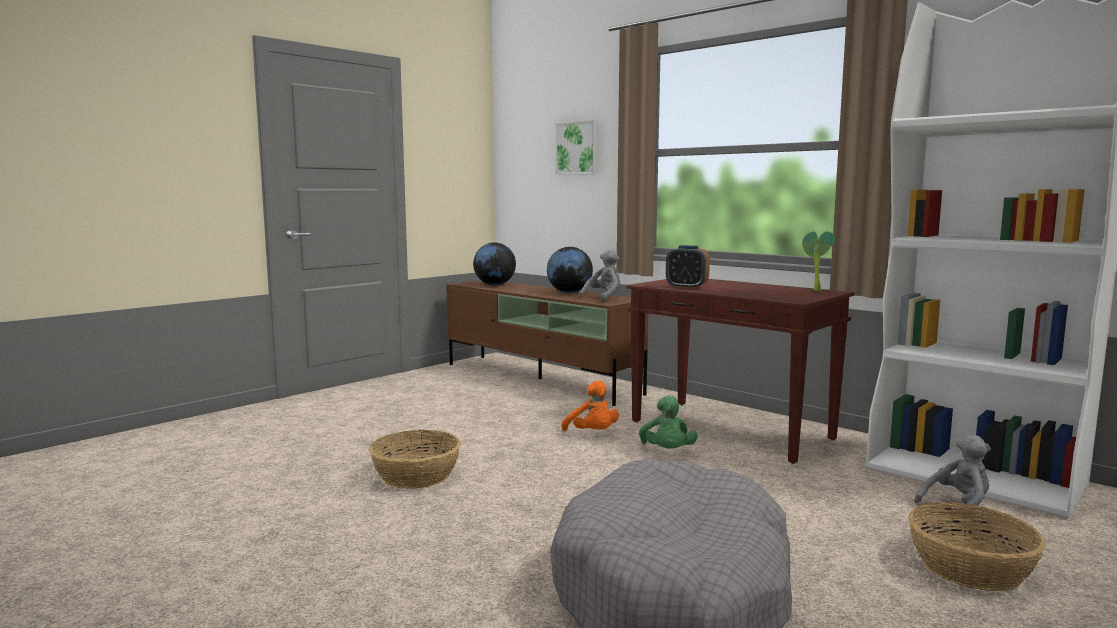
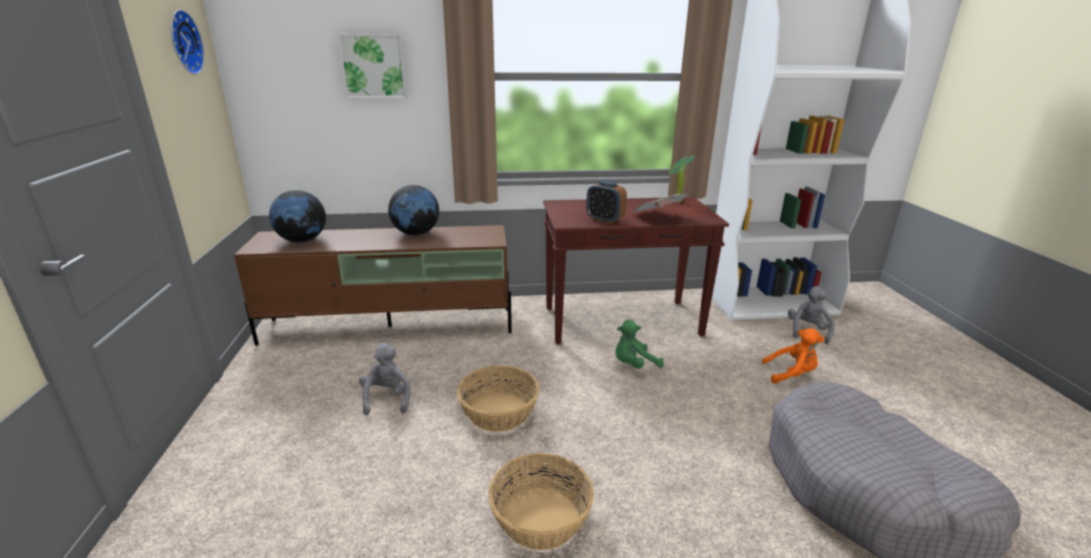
camera: 50 degrees left, 15 degrees up
(456, 133) = (182, 42): none -> wall clock
(592, 433) = (558, 373): orange plush toy -> orange plush toy (791, 374)
(603, 298) = (472, 235): grey plush toy -> grey plush toy (387, 399)
(667, 452) = (634, 365): green plush toy -> green plush toy turned 120 degrees clockwise
(686, 287) = (605, 220): alarm clock -> alarm clock turned 60 degrees clockwise
(744, 292) = (657, 217): none -> newspaper
(971, 568) = (883, 373): basket -> basket (499, 412)

